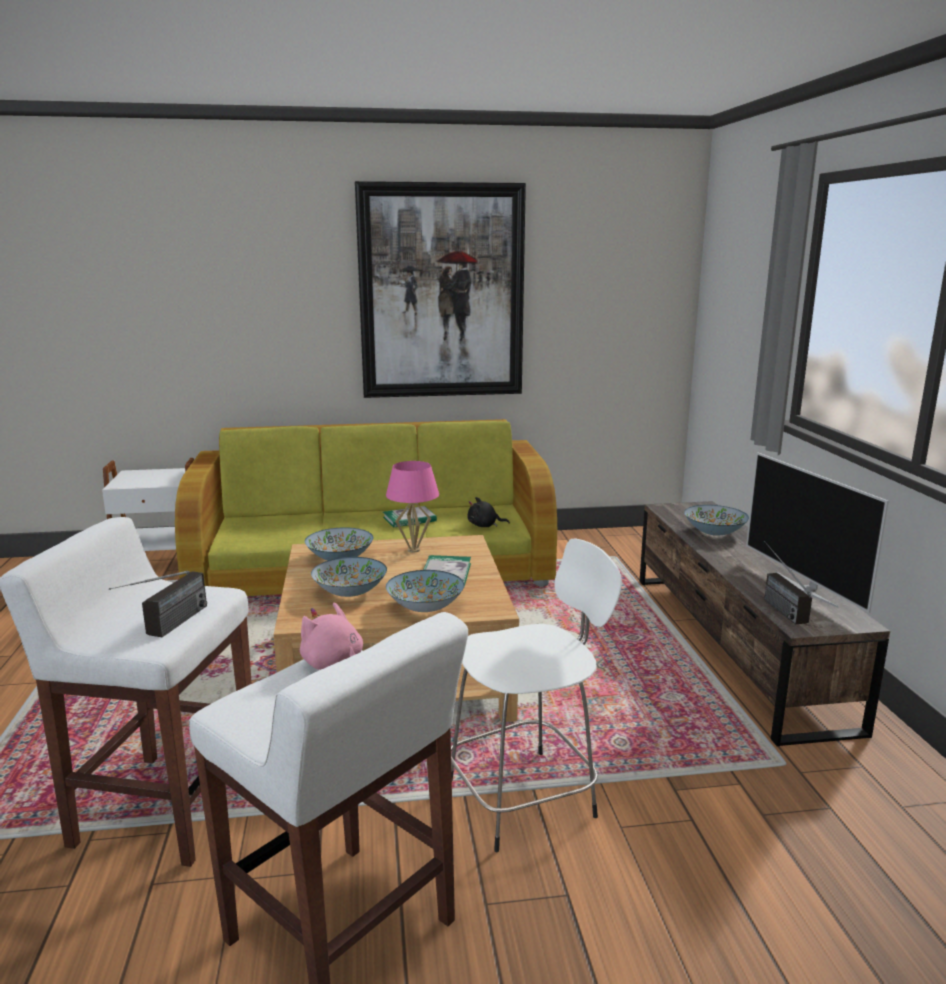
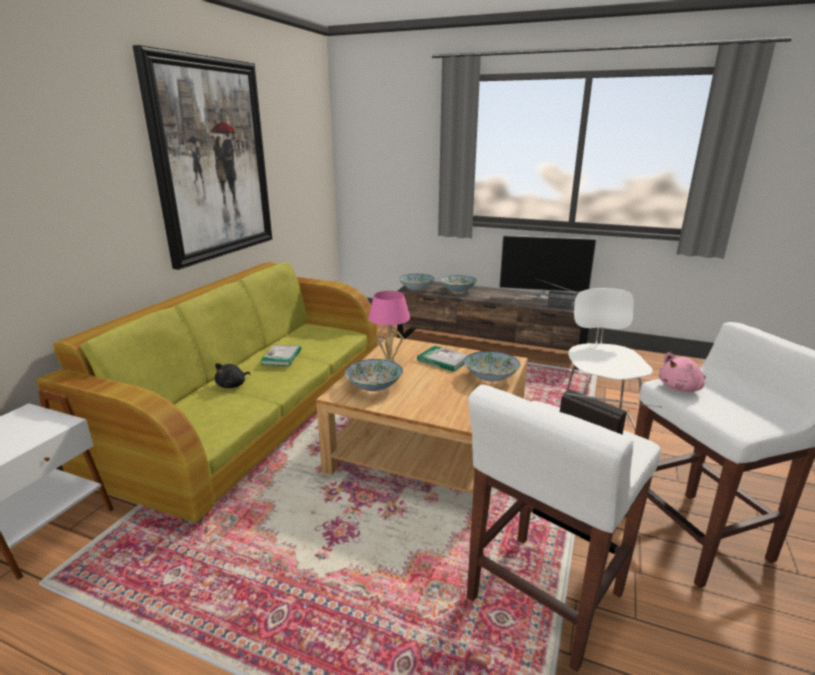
camera: 60 degrees left, 5 degrees up
(350, 592) = (442, 395): bowl -> bowl (416, 289)
(484, 526) = (328, 340): black plush toy -> black plush toy (233, 385)

